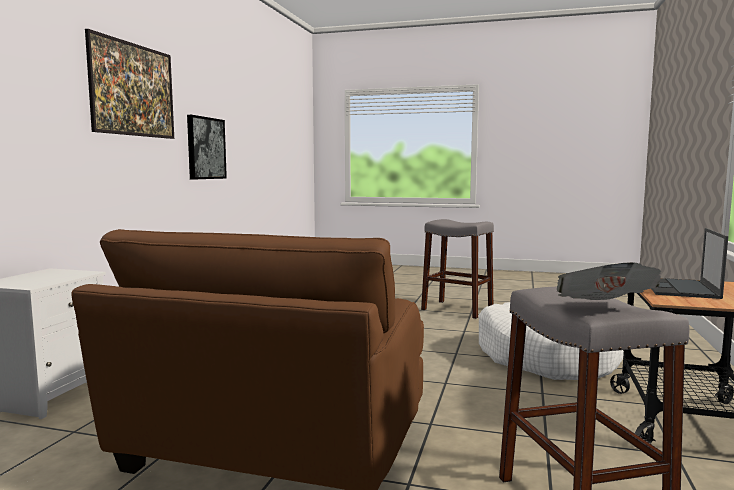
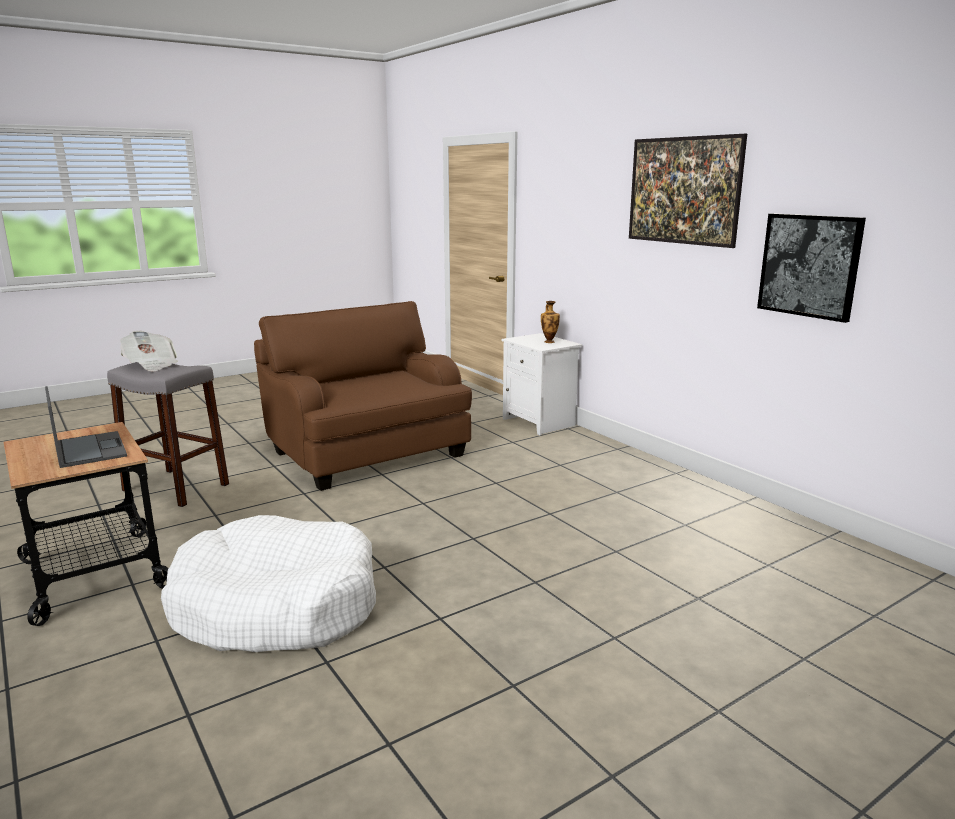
camera: 130 degrees right, 10 degrees up
(43, 275) = (549, 341): none -> vase
(457, 309) = (555, 687): grey stool -> none

